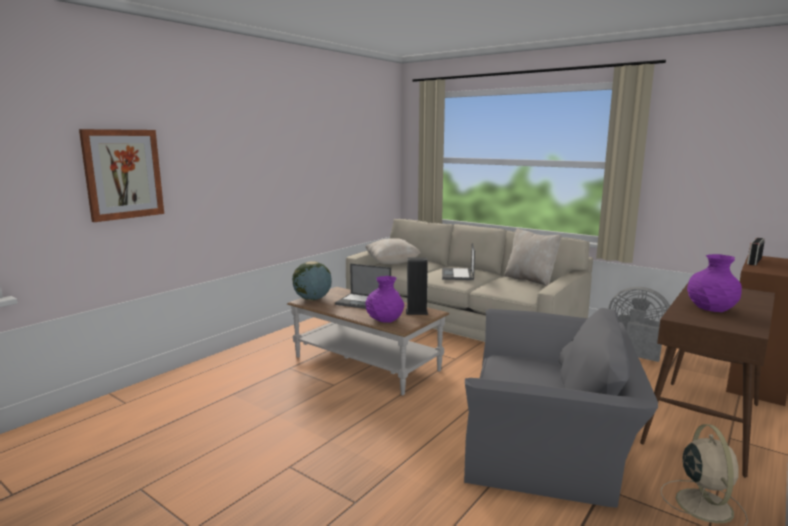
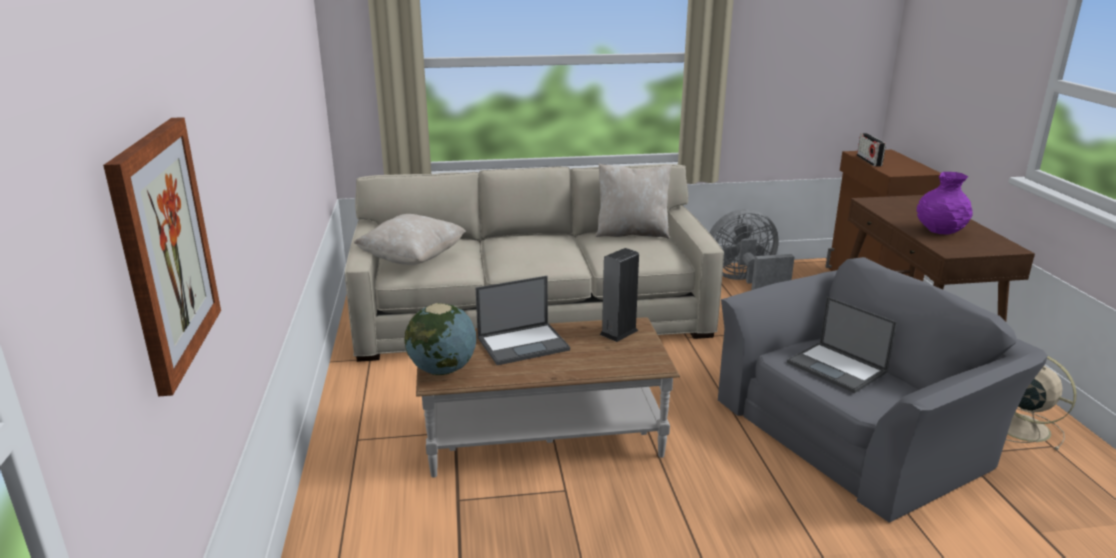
camera: 45 degrees left, 10 degrees up
(384, 319) = (612, 361): purple vase -> none
(457, 274) = (542, 252): laptop -> laptop (837, 368)

